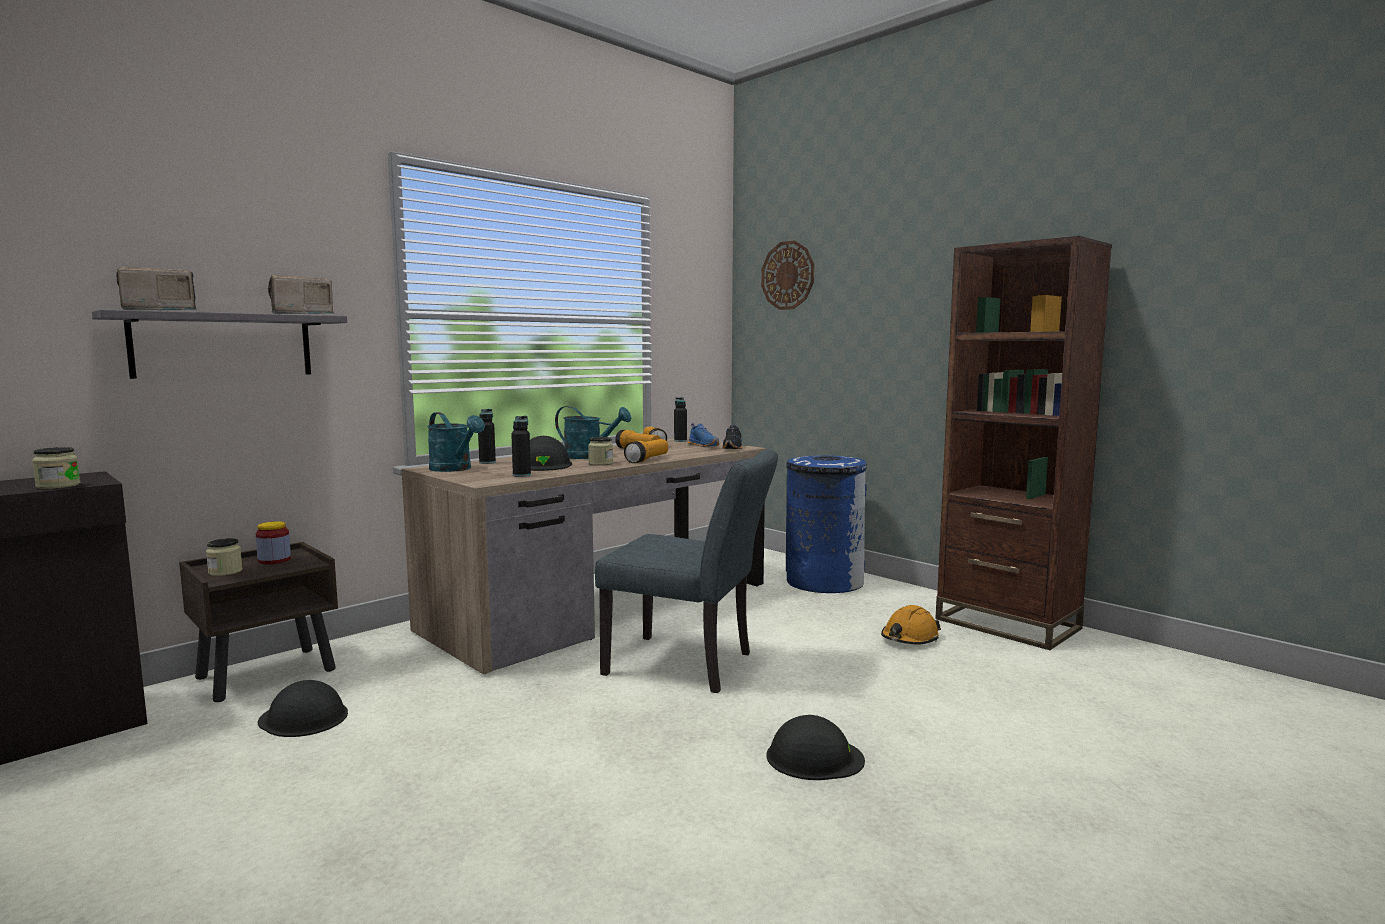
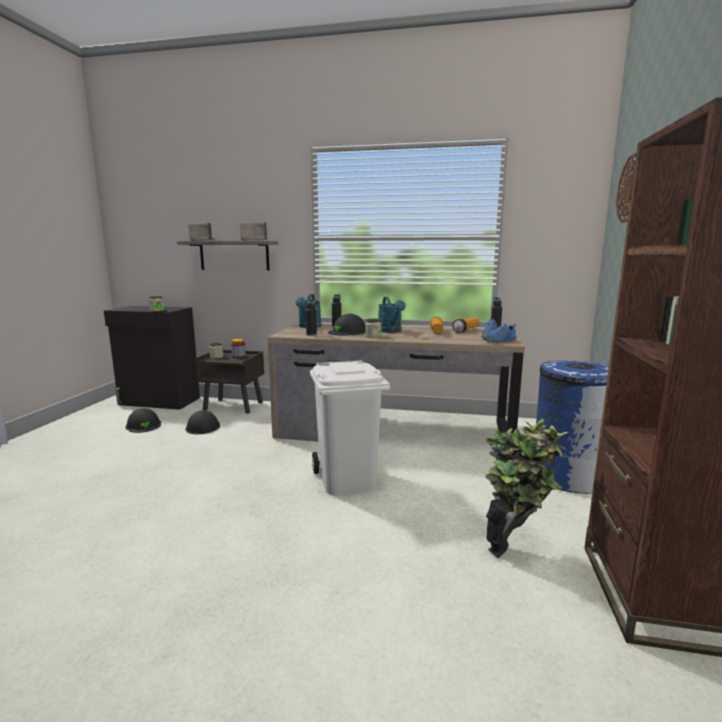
camera: 55 degrees right, 5 degrees up
(647, 460) = (406, 339): flashlight -> none
(690, 665) = (346, 480): grey chair -> white trash can
(733, 448) = (500, 342): black shoe -> blue shoe
(814, 757) = (260, 560): black hard hat -> black hard hat (143, 425)
(909, 638) = (514, 546): orange hard hat -> potted plant

